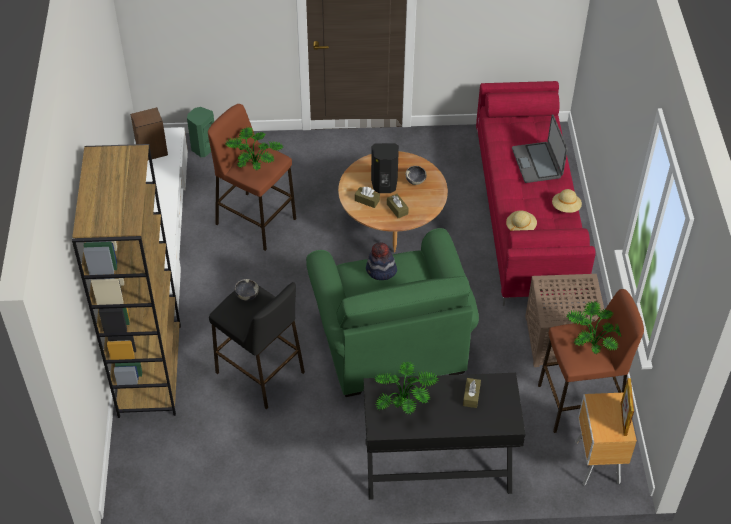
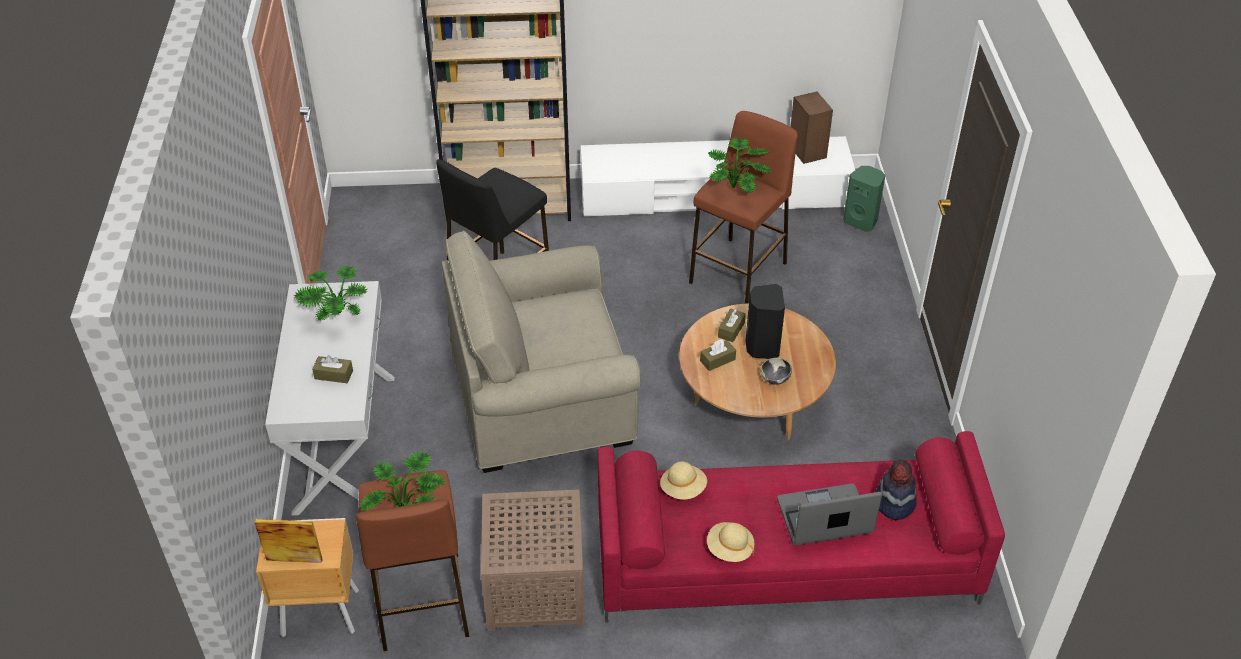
camera: 90 degrees right, 5 degrees down
(247, 295) = (517, 189): bowl -> none
(381, 270) = (577, 320): hat -> hat (894, 502)
(390, 340) = (542, 400): green armchair -> beige armchair
(437, 466) = (344, 442): black console table -> white console table

